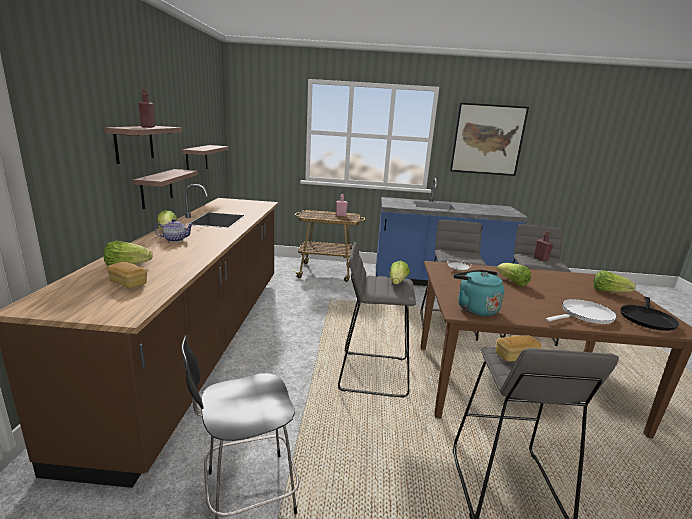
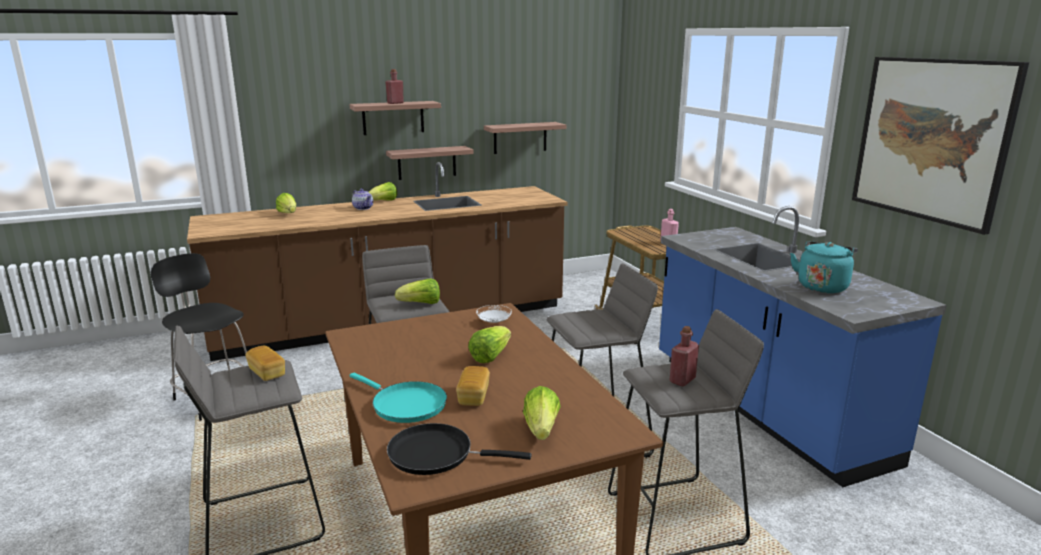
camera: 65 degrees right, 0 degrees up
(128, 283) = (255, 222): bread -> bread (473, 396)
(474, 308) = (365, 341): turquoise kettle -> turquoise kettle (822, 286)
(584, 315) = (405, 405): white frying pan -> turquoise frying pan

